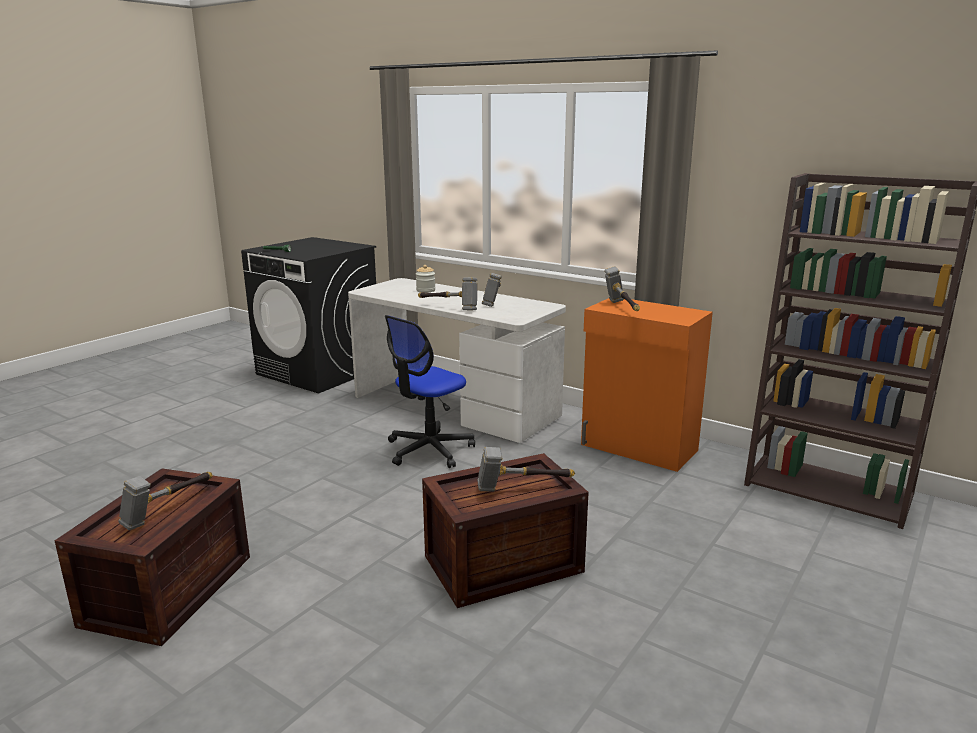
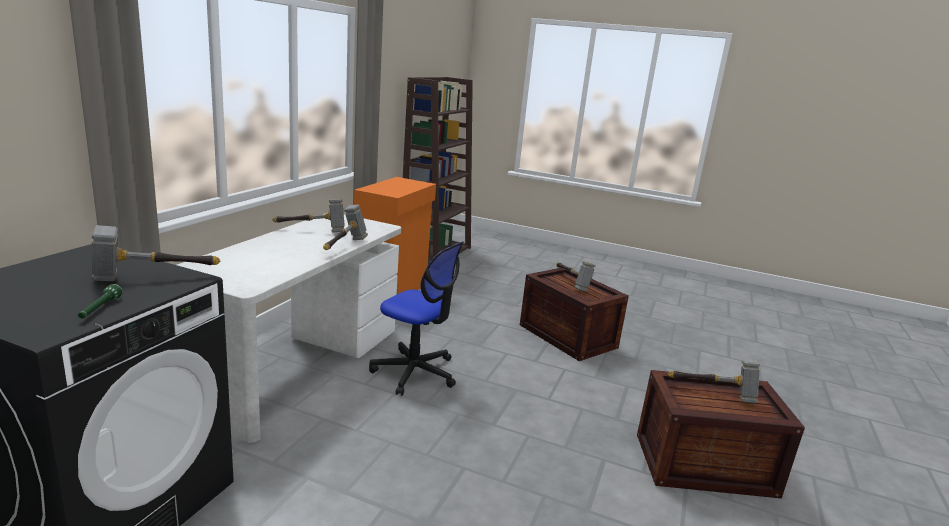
camera: 105 degrees left, 0 degrees up
(425, 290) = (255, 256): jar -> none
(622, 308) = (395, 190): hammer -> hammer (153, 278)

